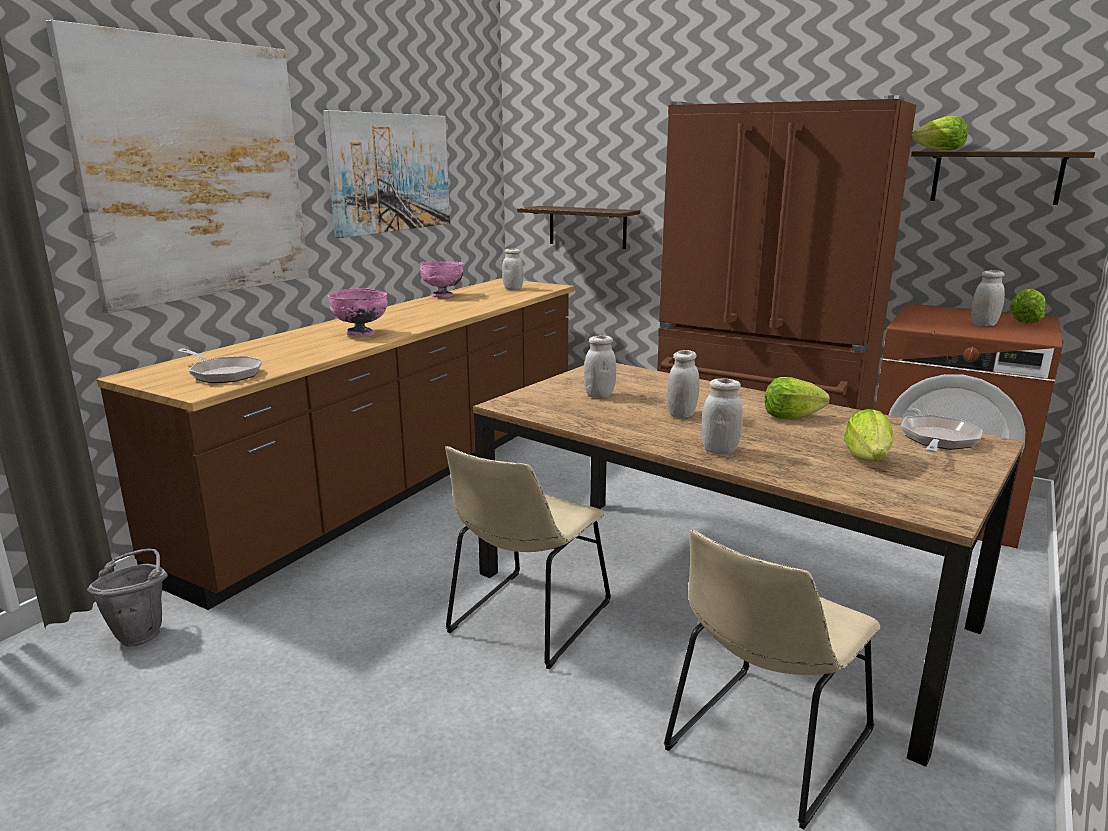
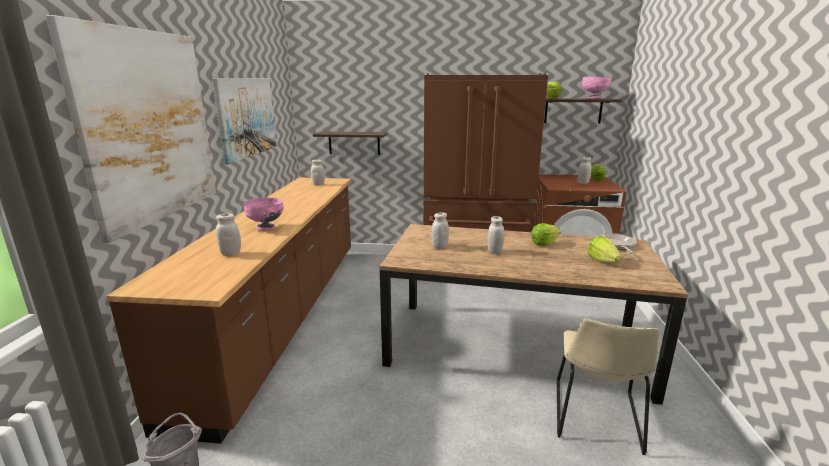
camera: 25 degrees left, 0 degrees up
(223, 374) = (210, 274): frying pan -> none
(443, 296) = (281, 194): pink bowl -> pink bowl (594, 98)
(526, 620) = (431, 387): beige chair -> none
(719, 450) = (538, 269): white jar -> white jar (230, 253)

